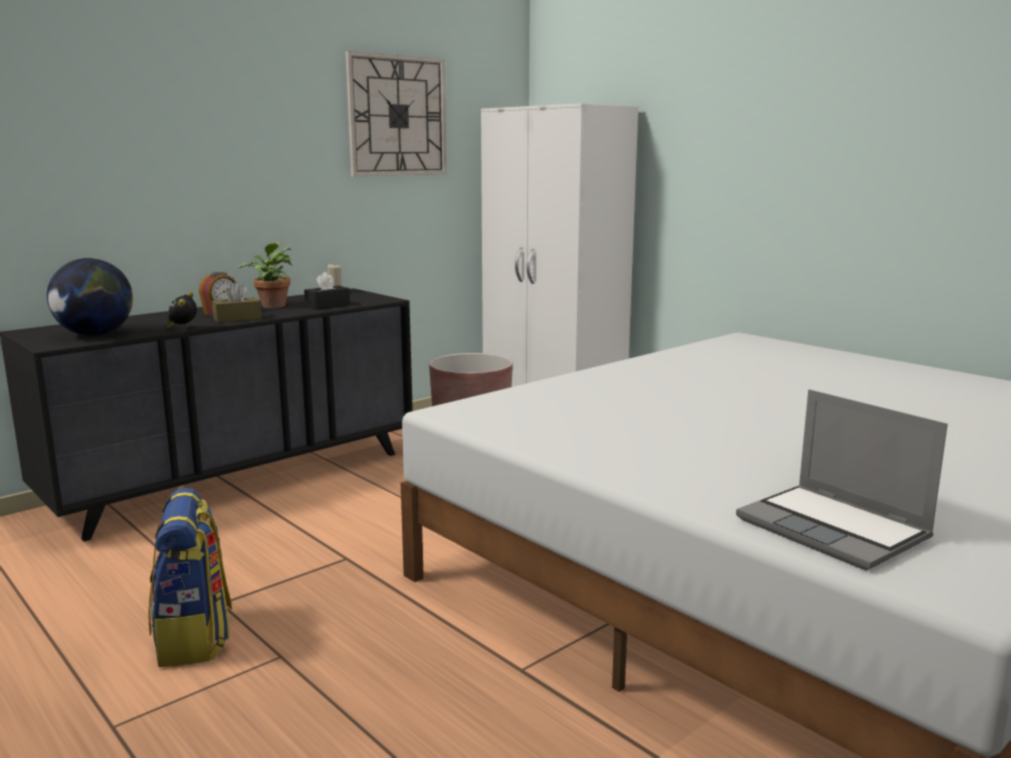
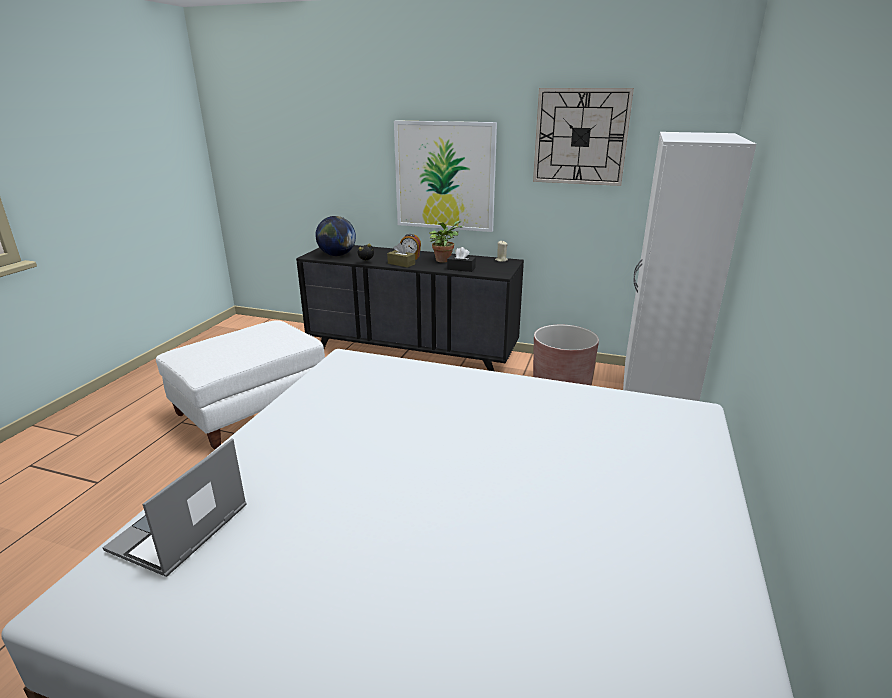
camera: 60 degrees right, 10 degrees up
(195, 638) = (251, 409): backpack -> white ottoman
(227, 178) = (445, 176): none -> picture

